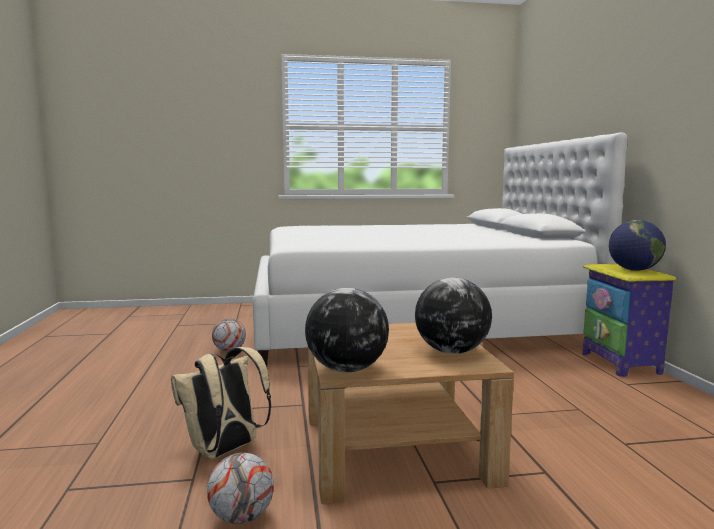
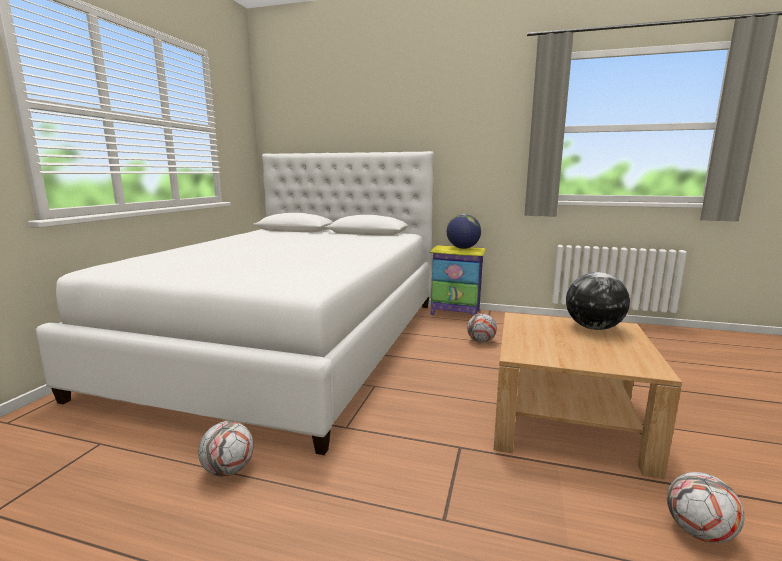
camera: 65 degrees left, 5 degrees up
(224, 451) = (562, 524): beige backpack -> none
(346, 369) = (644, 366): globe -> none
(549, 387) = (480, 341): none -> football

